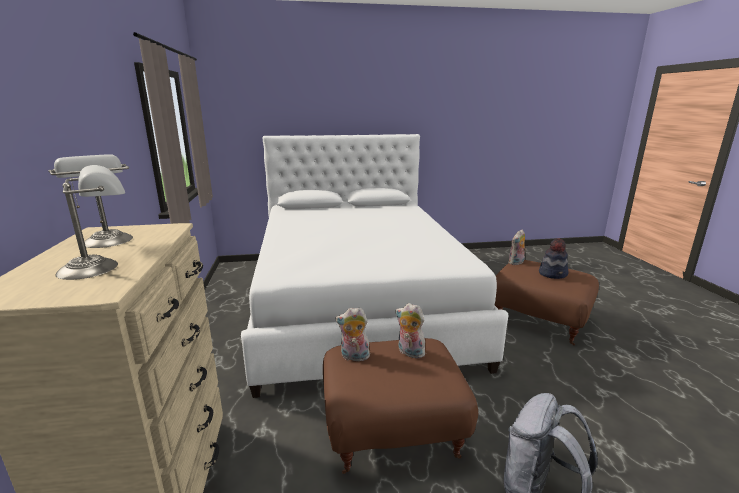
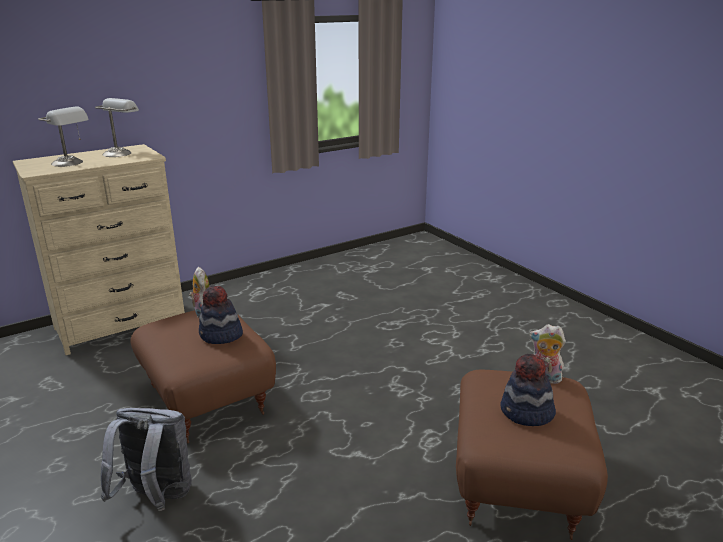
camera: 65 degrees right, 5 degrees up
(358, 302) = (419, 325): white bed -> none
(409, 352) = (221, 335): plush toy -> hat

